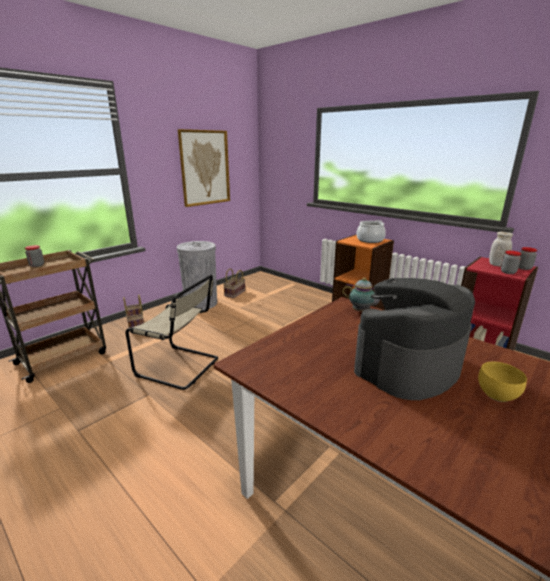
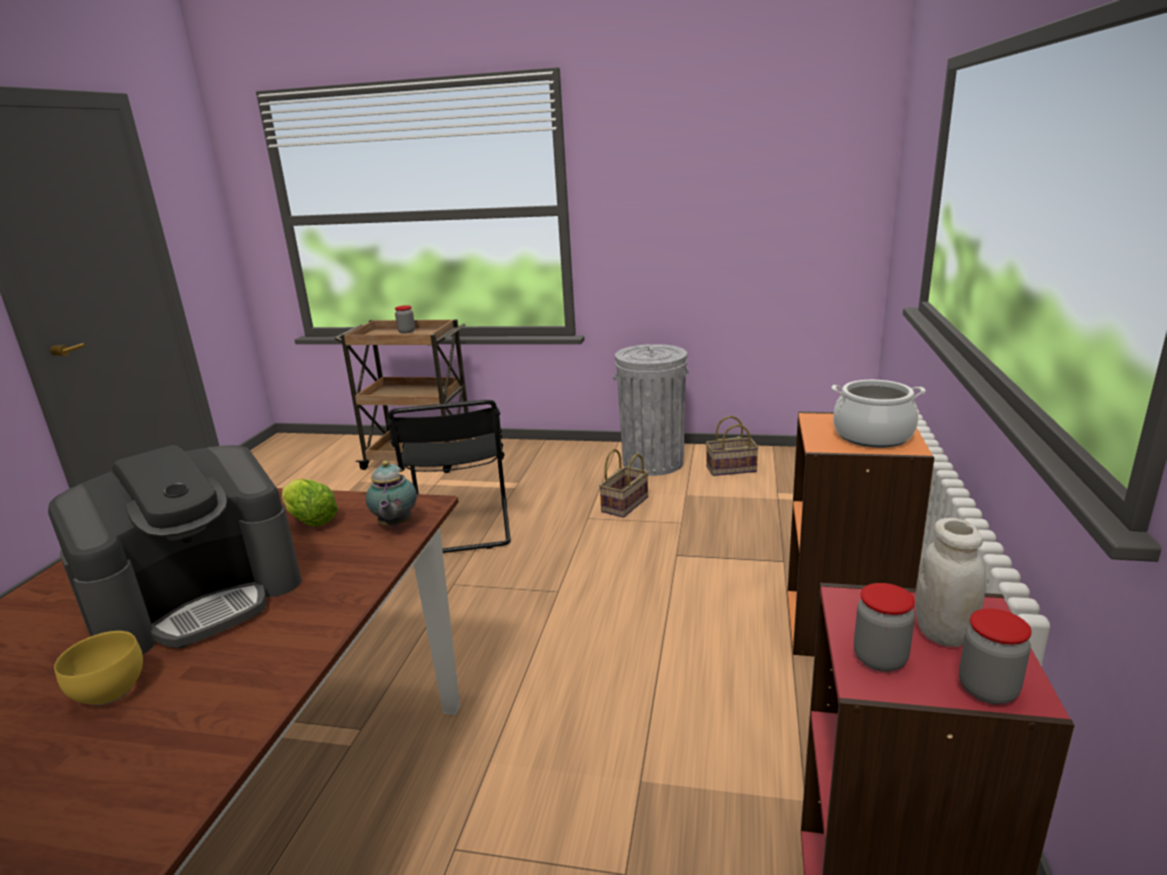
camera: 60 degrees right, 0 degrees up
(136, 324) = (535, 454): basket -> basket (625, 505)
(180, 367) = (461, 530): beige chair -> black chair
(205, 168) = (729, 206): picture -> none
(333, 329) = (309, 520): none -> lettuce
(407, 365) = (199, 599): coffee machine -> coffee machine turned 120 degrees clockwise

